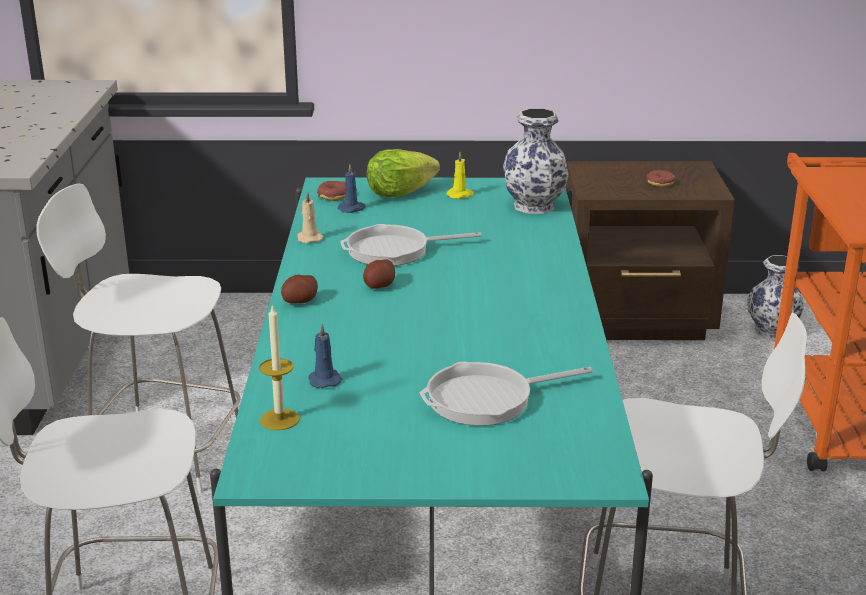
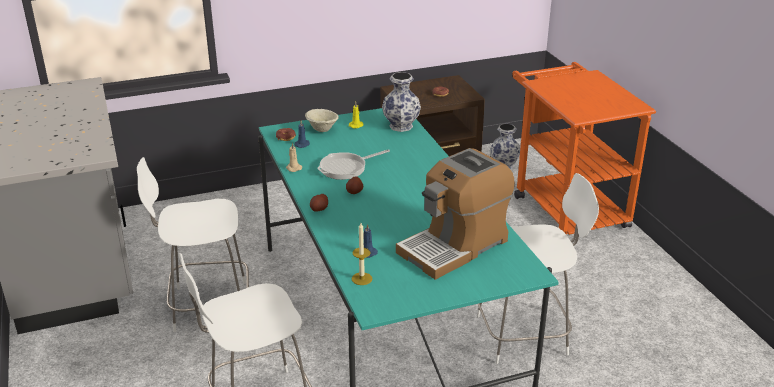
camera: 20 degrees left, 5 degrees up
(399, 193) = (321, 129): lettuce -> beige bowl
(487, 399) = (454, 246): frying pan -> coffee machine

